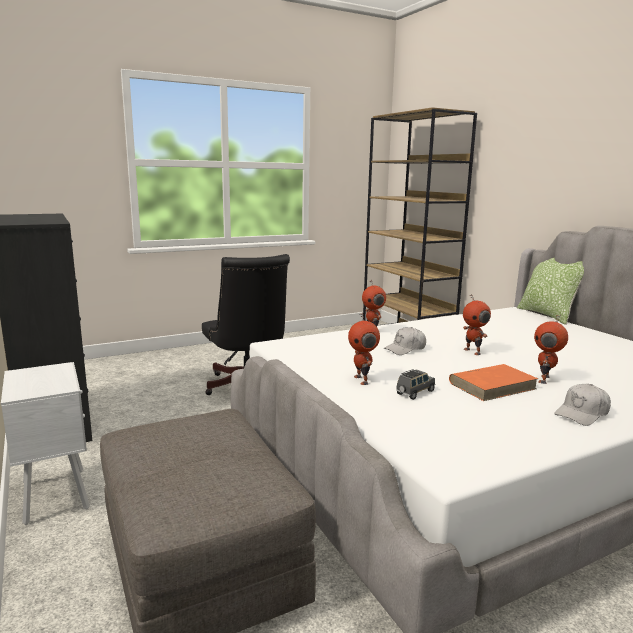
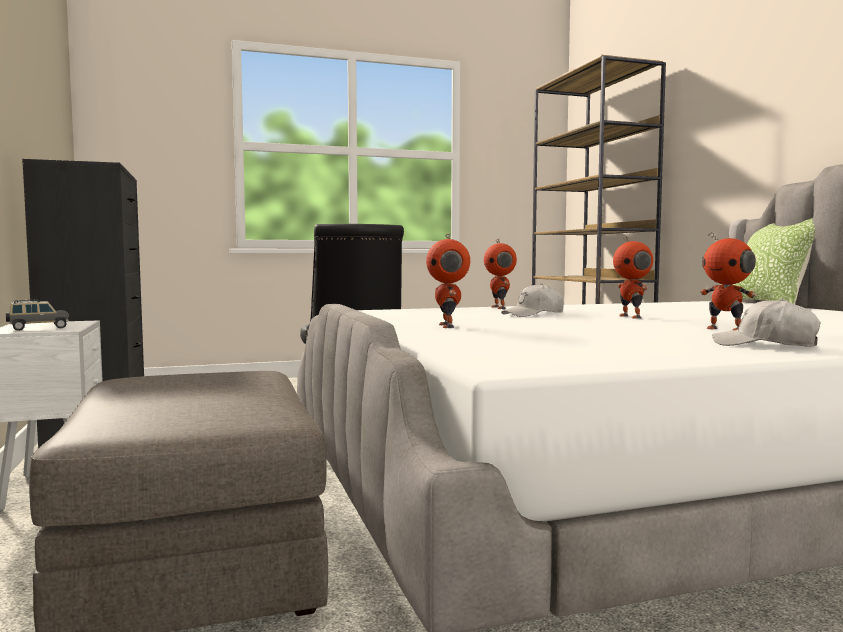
camera: 10 degrees right, 10 degrees down
(415, 393) = (514, 332): grey toy car -> grey toy car (38, 328)
(492, 385) = (638, 331): orange book -> none
(545, 380) = (726, 329): toy robot -> toy robot turned 75 degrees counterclockwise
(582, 413) = (765, 345): white cap -> white cap turned 60 degrees clockwise

